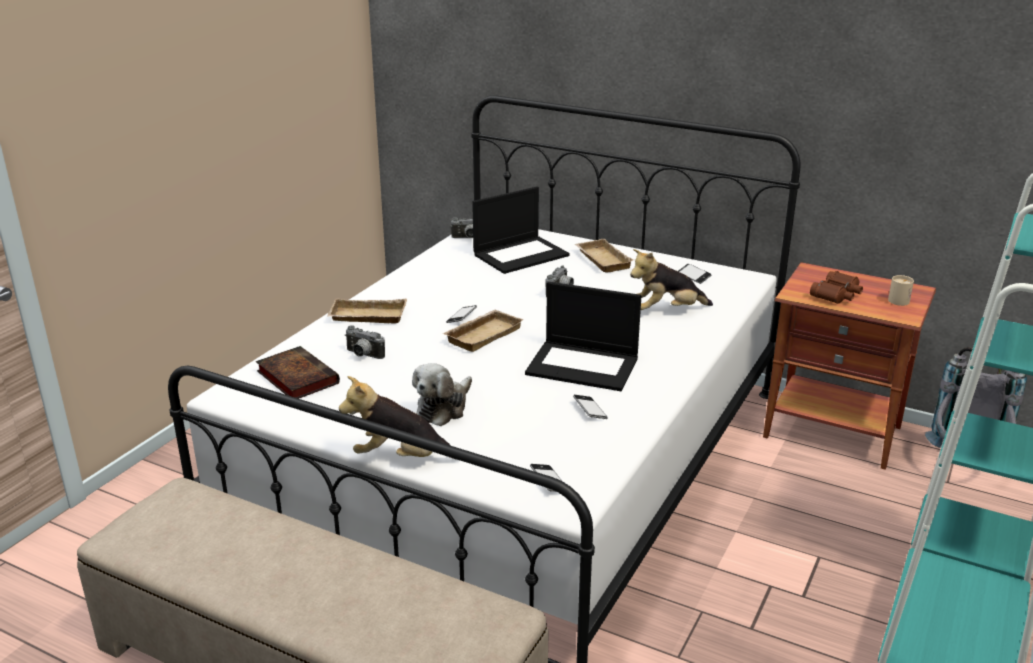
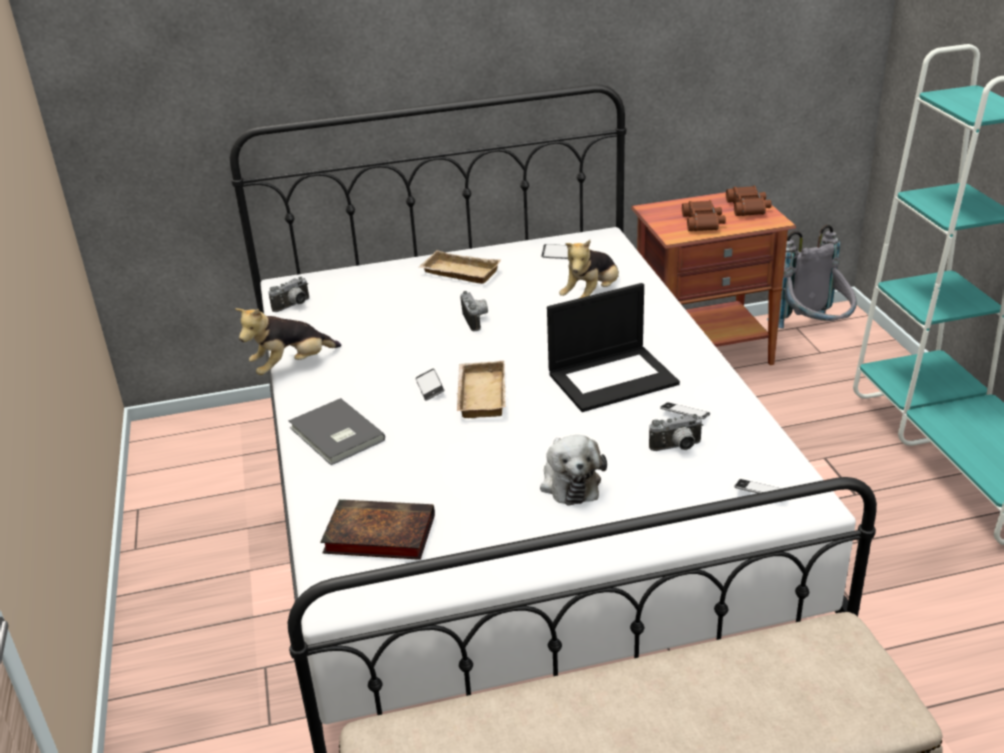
camera: 40 degrees left, 5 degrees up
(363, 355) = (403, 475): camera -> camera (677, 448)
(366, 317) = (335, 435): beige tray -> grey book
(402, 458) = (617, 548): plush toy -> plush toy (291, 366)
(521, 254) = (376, 300): laptop -> none
(900, 299) = (748, 208): beige mug -> brown binoculars

